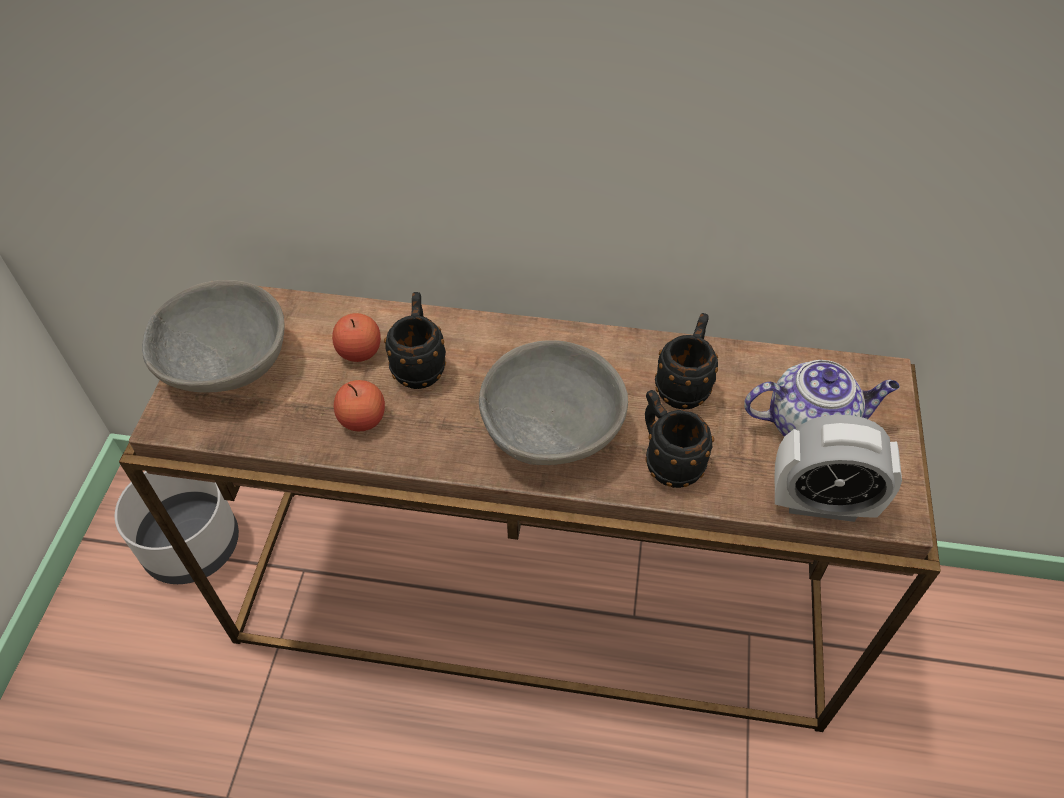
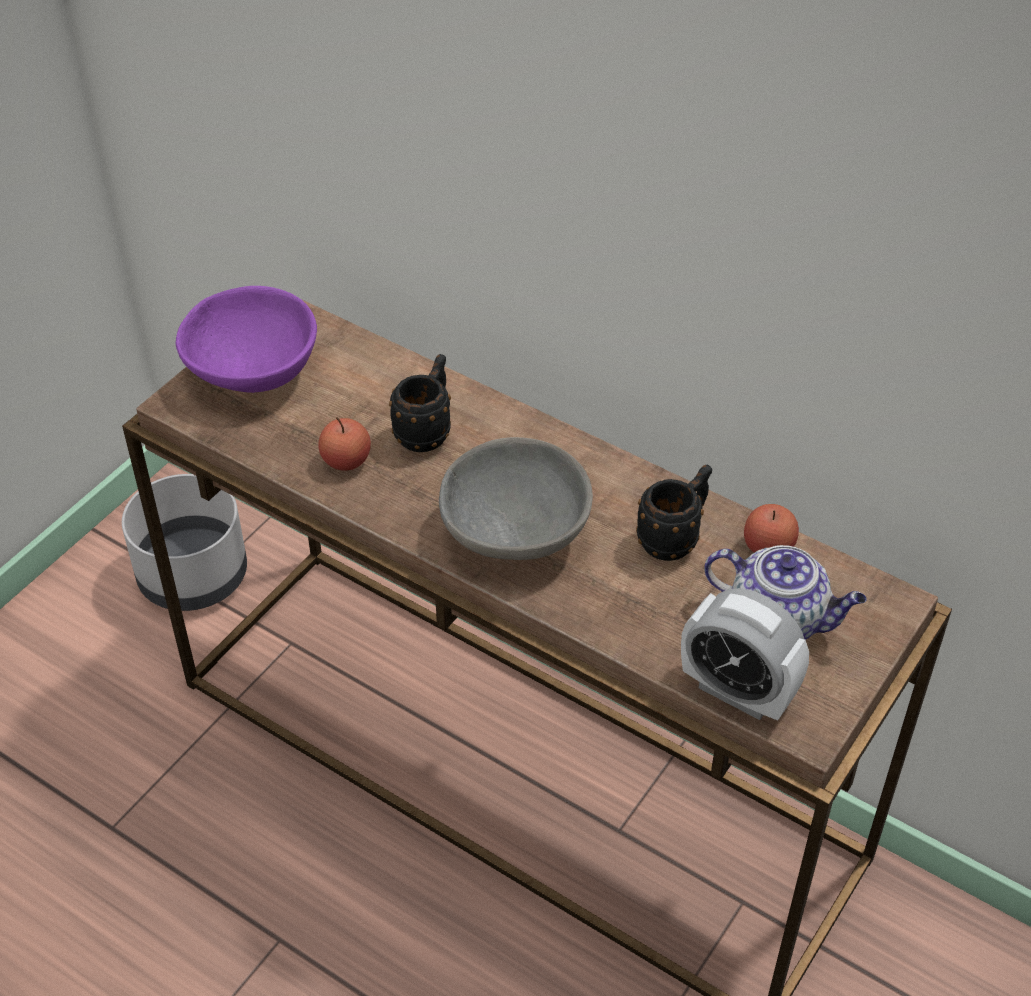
camera: 25 degrees right, 5 degrees down
(225, 365) = (251, 371): grey bowl -> purple bowl
(359, 351) = (378, 399): apple -> apple (768, 547)
(667, 461) = (609, 599): black mug -> none

